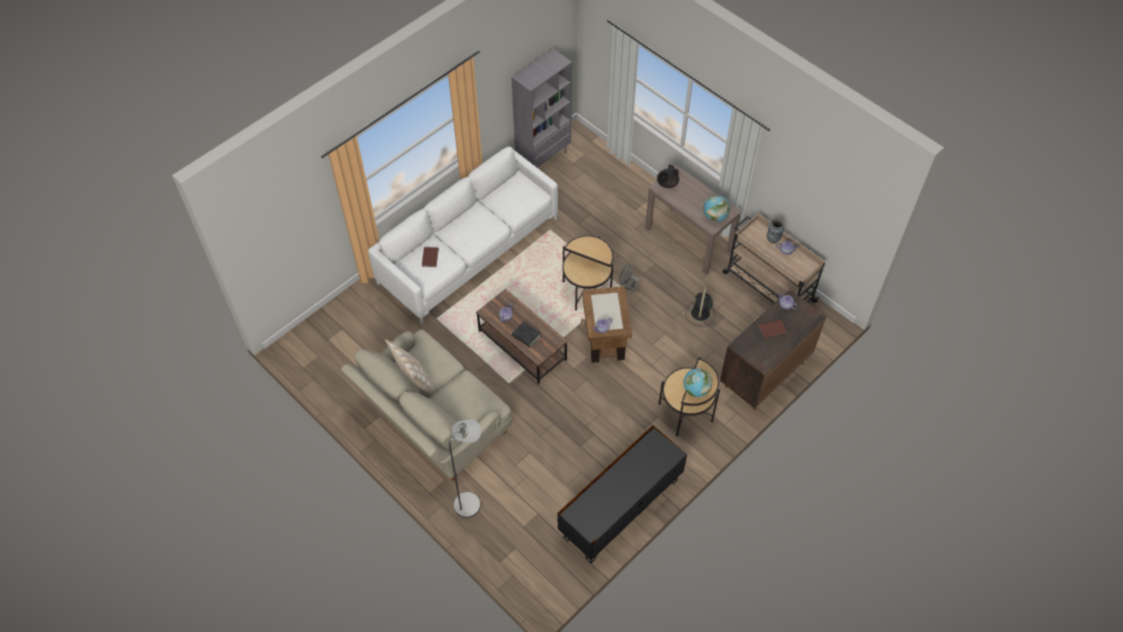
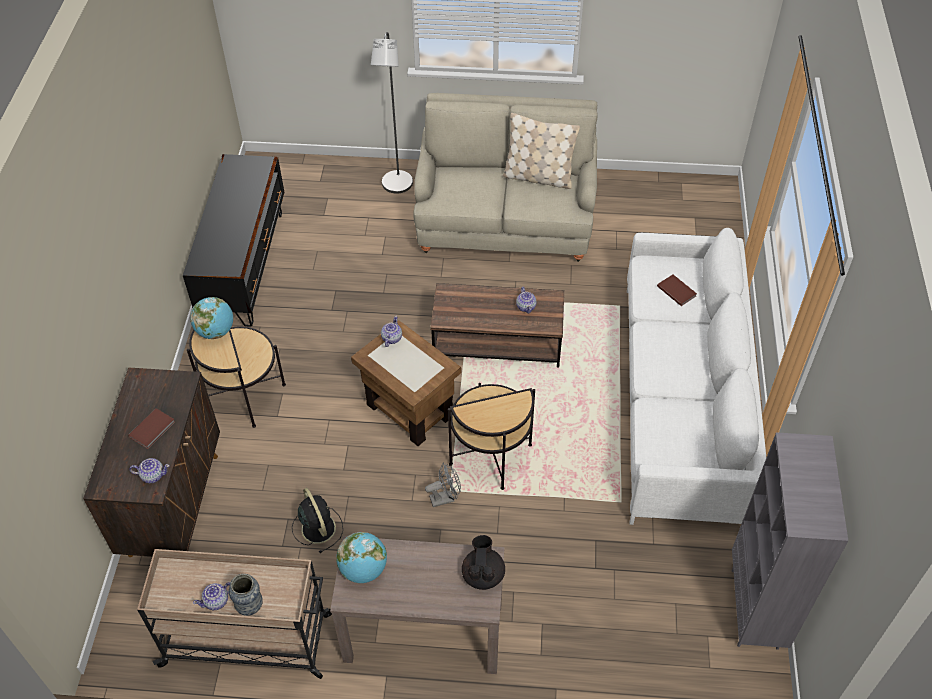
camera: 140 degrees right, 5 degrees down
(526, 336) = (481, 302): black book -> none

